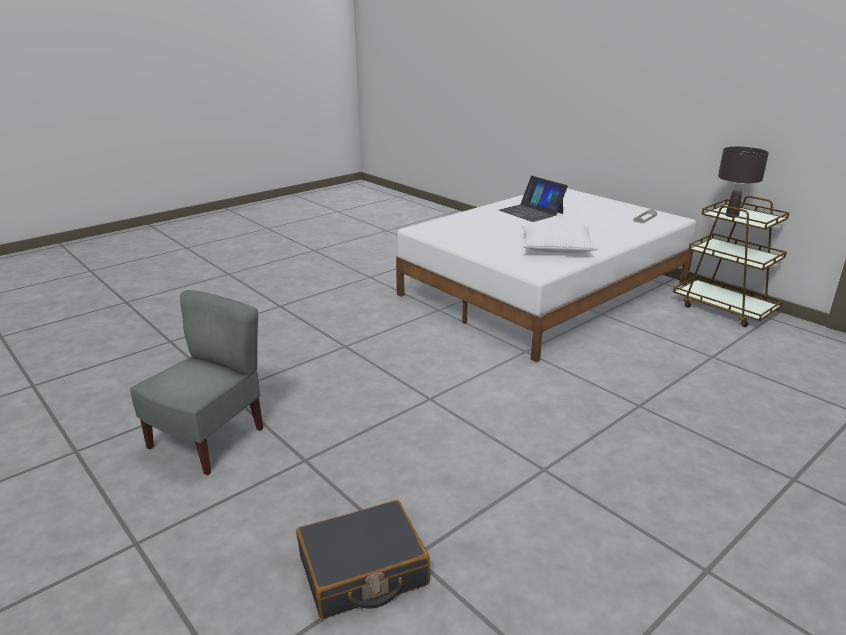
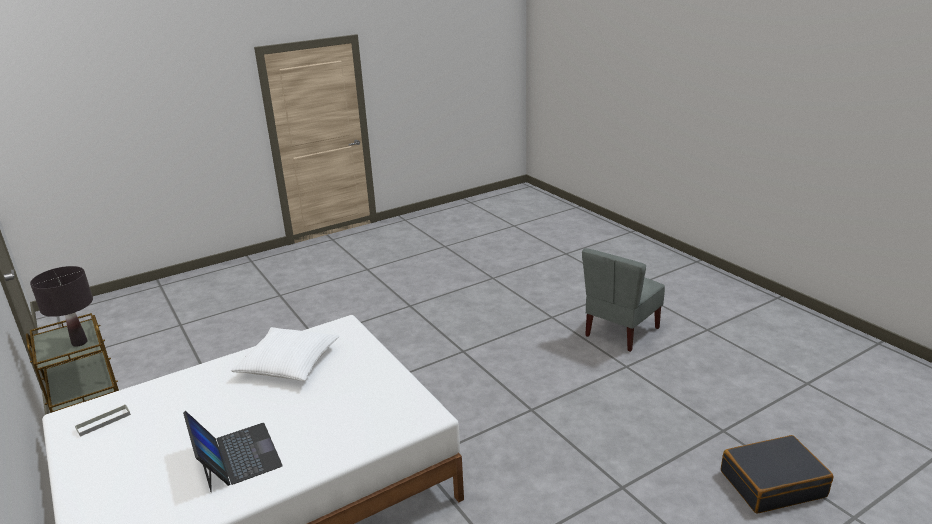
camera: 170 degrees left, 0 degrees up
(363, 571) = (516, 275): black suitcase -> black suitcase (772, 483)

